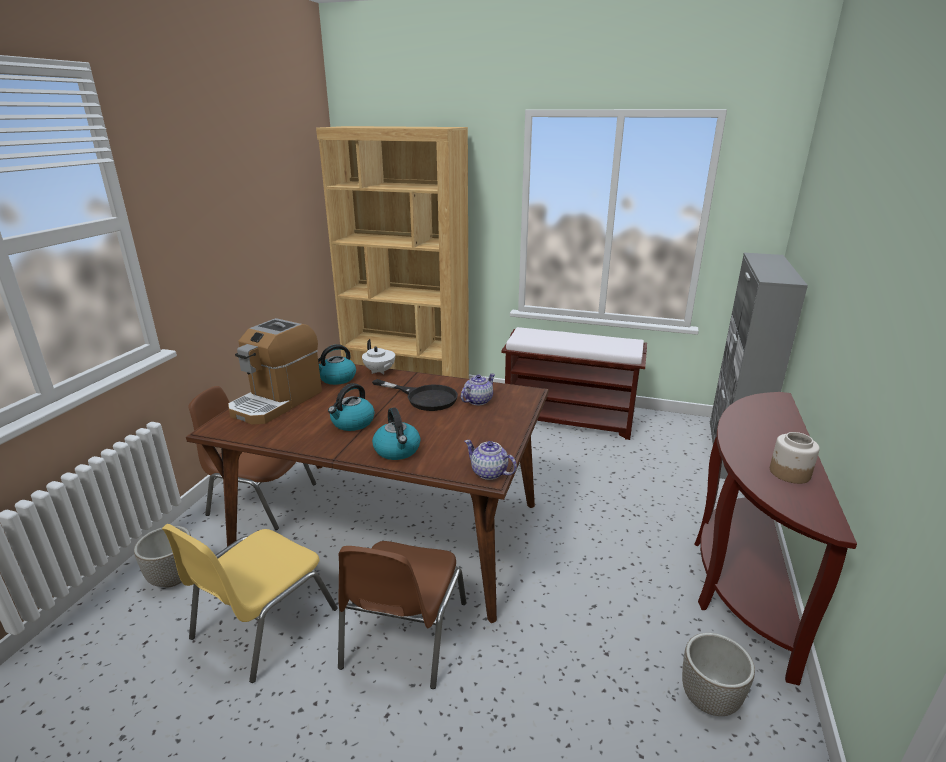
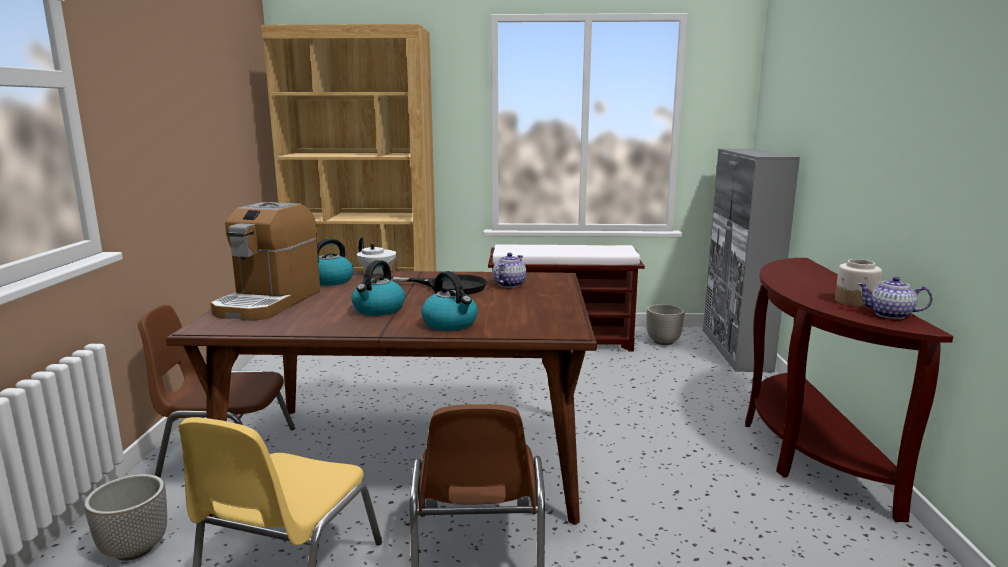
camera: 15 degrees left, 10 degrees down
(489, 473) = (568, 329): teapot -> teapot (890, 315)
(709, 700) = (836, 550): planter -> planter (663, 342)

